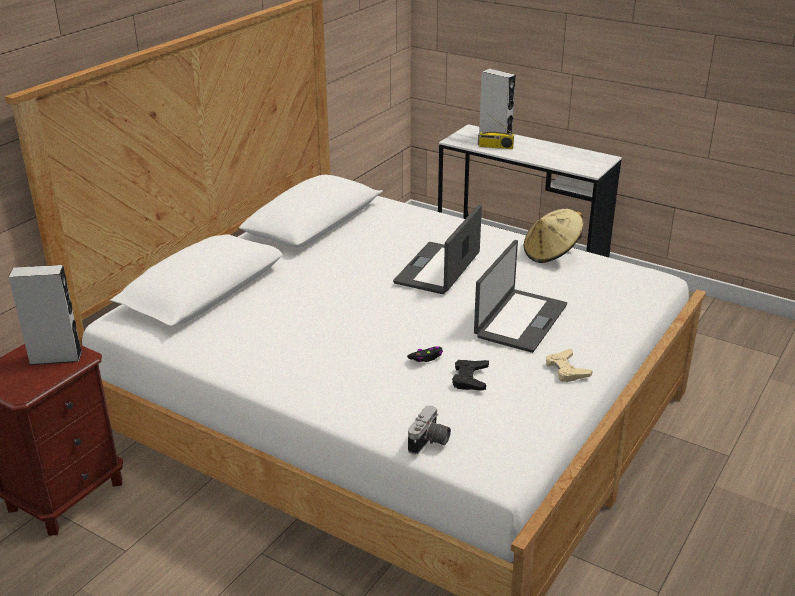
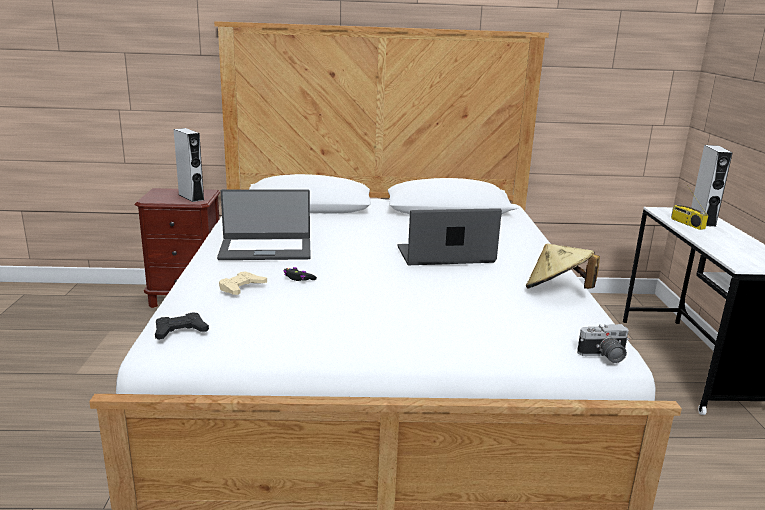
camera: 55 degrees right, 10 degrees down
(430, 442) = (179, 307): camera -> camera (604, 356)
(470, 378) = (283, 299): black game controller -> black game controller (180, 331)
(519, 320) = (413, 302): laptop -> laptop (265, 249)
(566, 370) = (354, 339): beige game controller -> beige game controller (241, 287)

